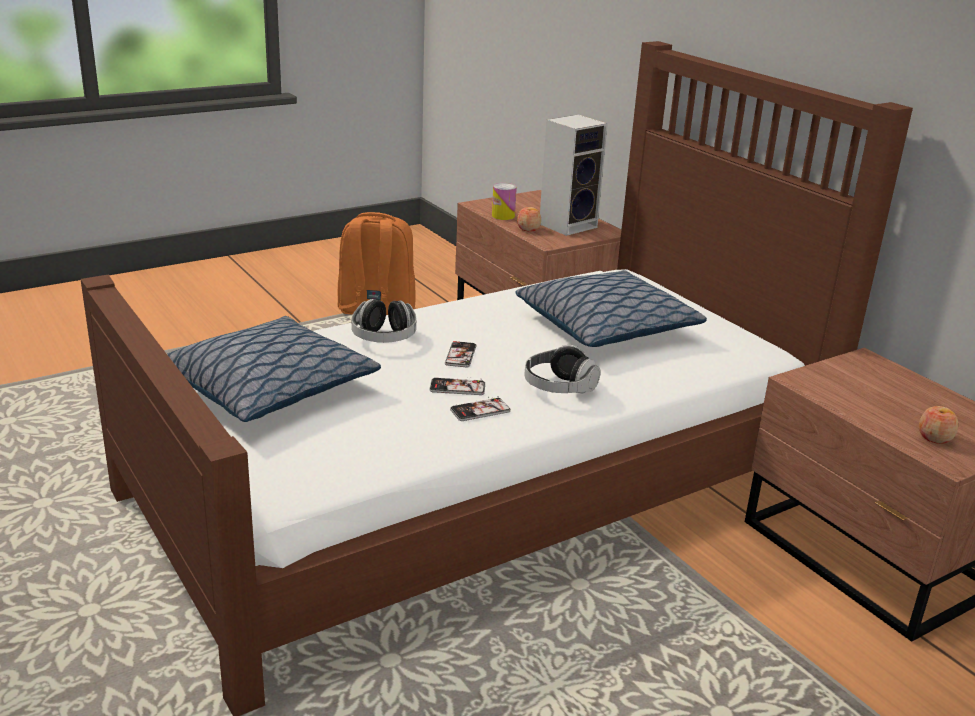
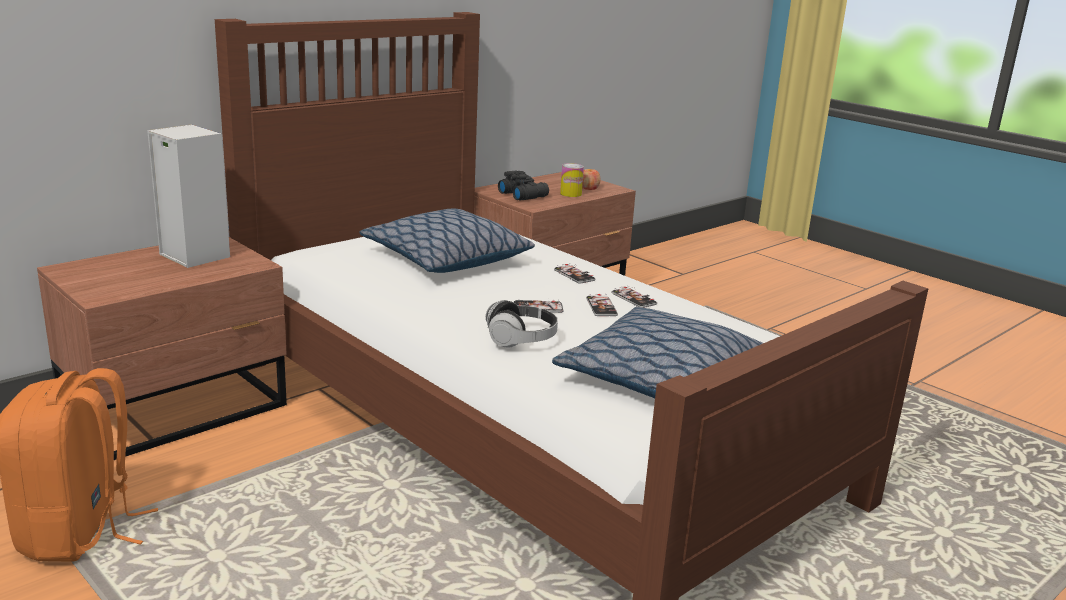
camera: 100 degrees left, 5 degrees down
(503, 216) = (153, 284): can -> can (570, 194)
(528, 229) = (206, 272): apple -> none
(559, 387) = (574, 275): headphones -> phone
(855, 380) = (523, 195): none -> black binoculars

